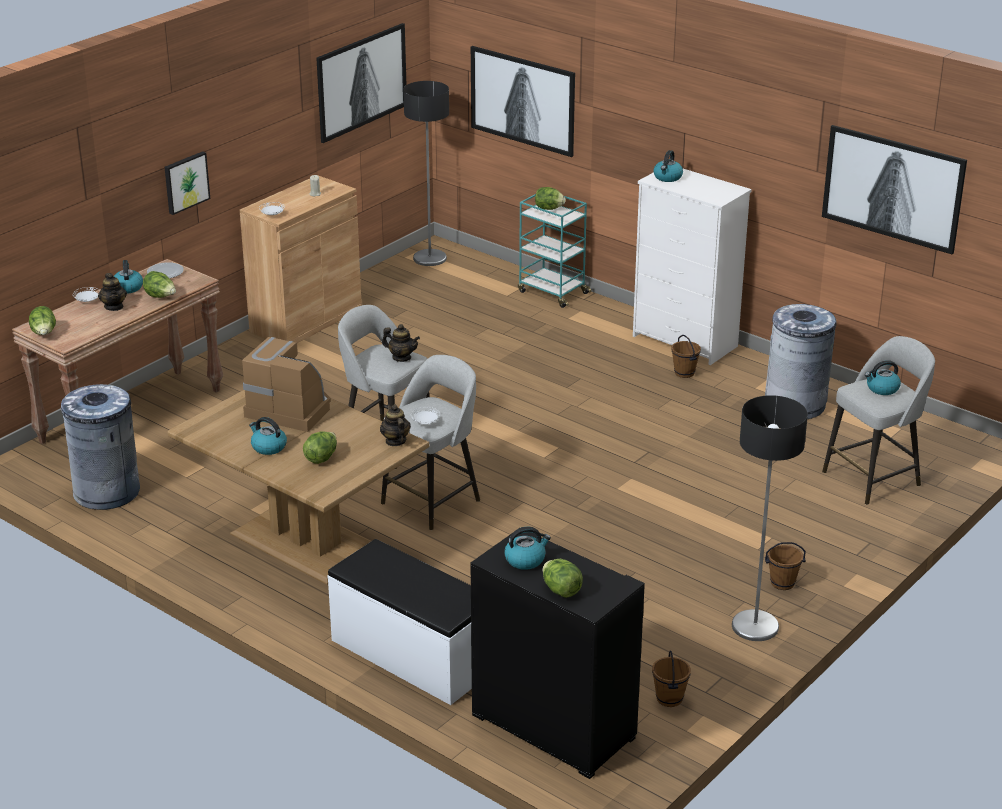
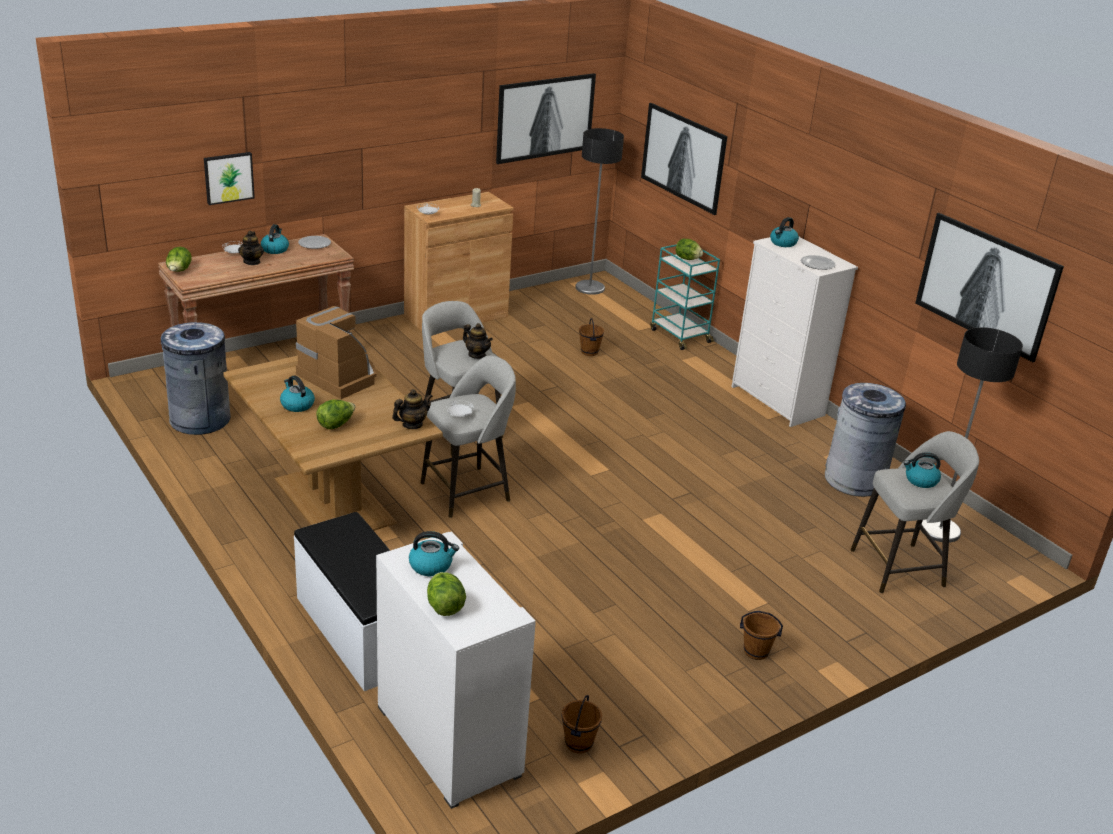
camera: 15 degrees right, 0 degrees up
(161, 297) = (295, 261): lettuce -> none
(185, 182) = (352, 170): picture -> picture (228, 177)
(395, 441) = (412, 424): teapot -> teapot turned 60 degrees clockwise
(552, 726) = (446, 740): black cabinet -> white cabinet
(685, 373) = (762, 429): brown bucket -> brown bucket (590, 352)
(712, 194) = (817, 264): none -> plate
(755, 626) = (705, 689): floor lamp -> floor lamp (940, 530)

